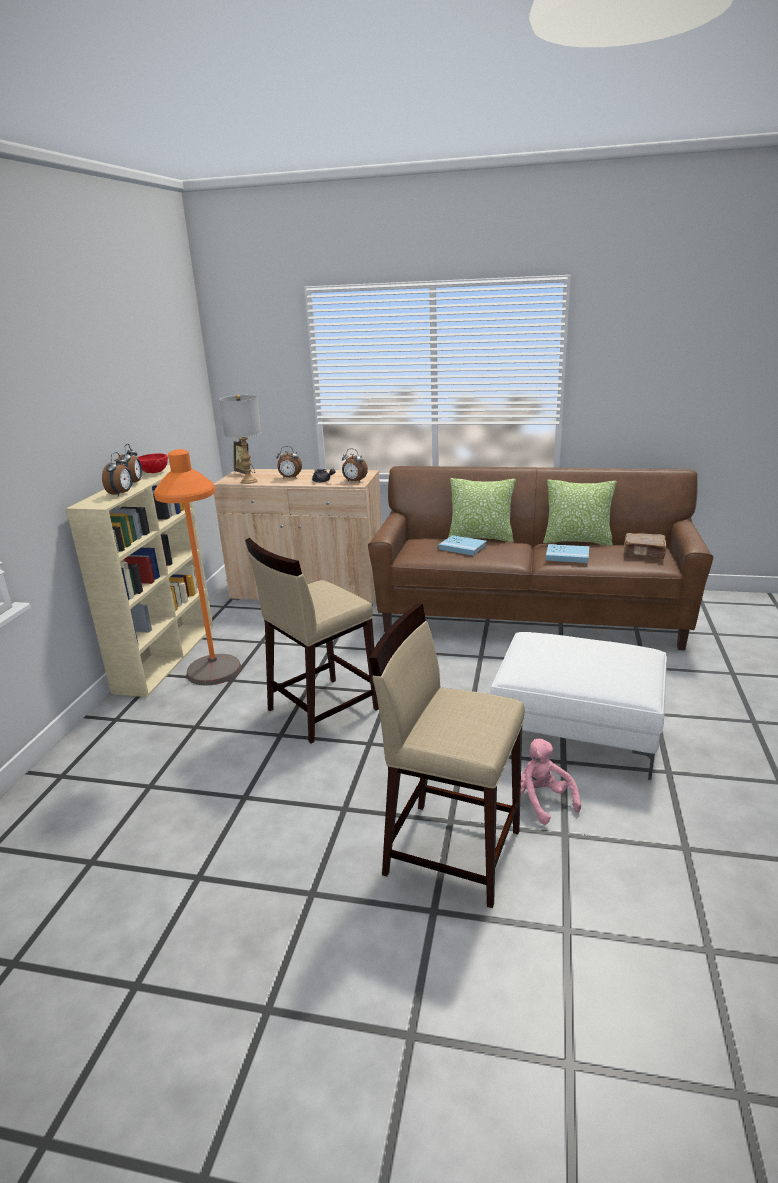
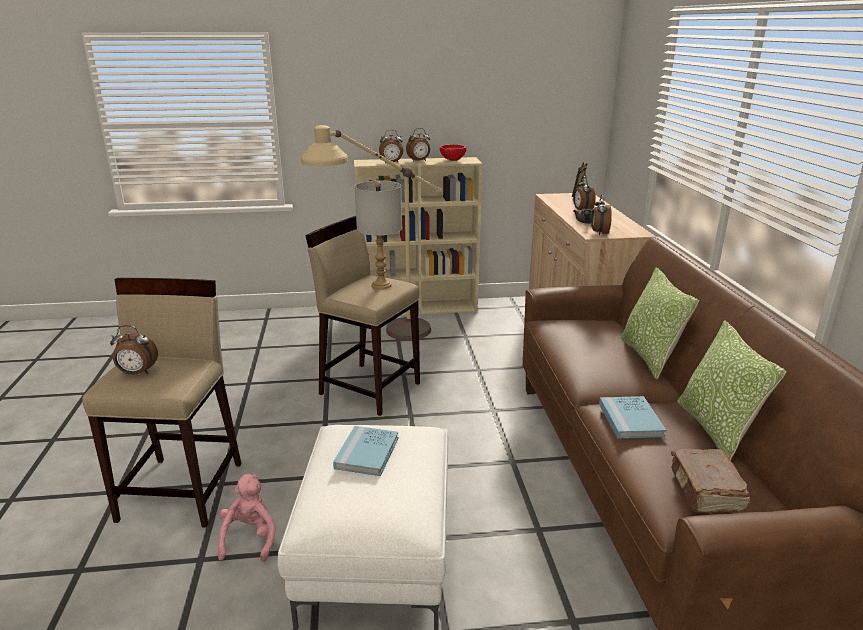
camera: 70 degrees right, 0 degrees up
(217, 690) = (381, 338): orange floor lamp -> beige floor lamp
(248, 481) = (555, 201): grey table lamp -> grey table lamp (381, 285)
(462, 547) = (591, 346): blue book -> blue book (367, 453)
(462, 726) = (137, 373): none -> alarm clock
(542, 801) = (250, 538): pink plush toy -> pink plush toy turned 45 degrees counterclockwise

